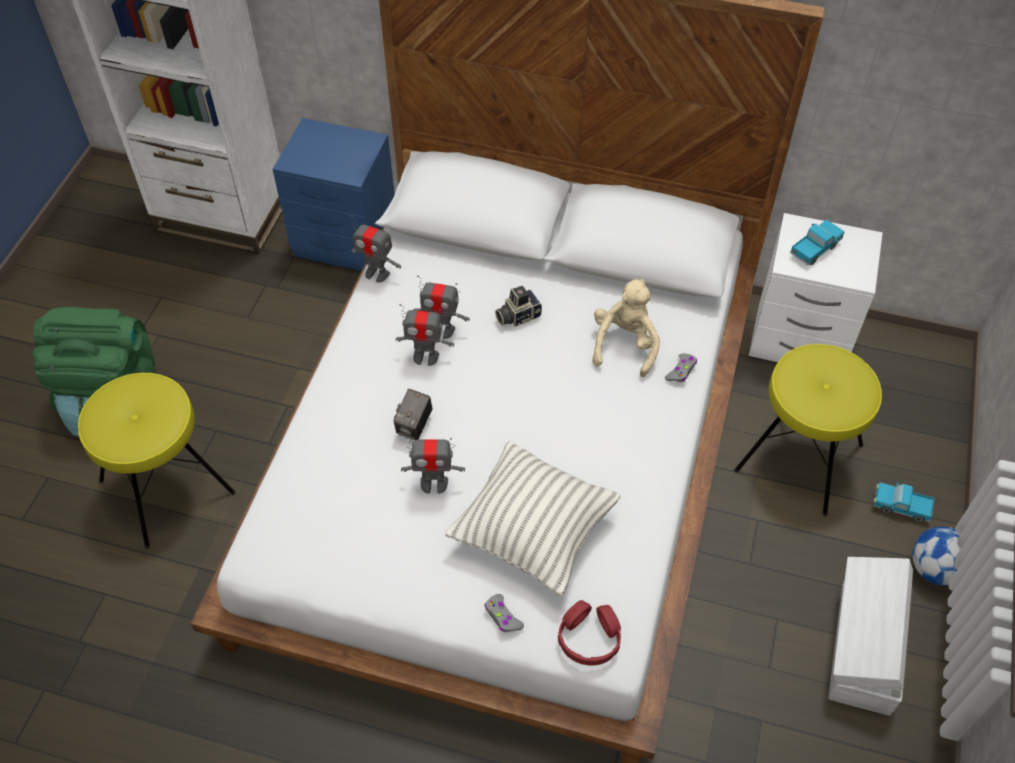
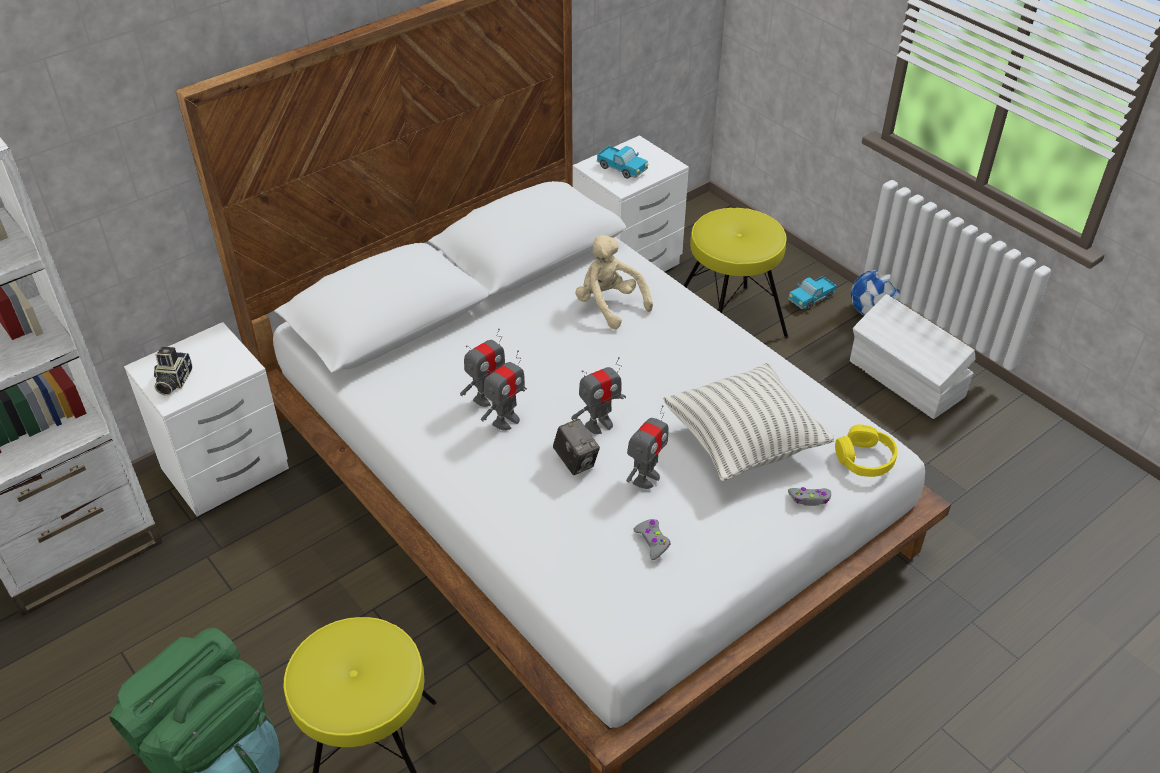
camera: 55 degrees left, 10 degrees down
(347, 242) = (228, 469): blue nightstand -> white nightstand
(377, 273) = (376, 409): toy robot -> toy robot (599, 424)
(517, 316) = (518, 347): camera -> camera (173, 381)
(589, 638) = (864, 459): red headphones -> yellow headphones
(681, 371) = (663, 290): grey game controller -> grey game controller (652, 541)
(815, 249) = (622, 169): toy truck -> toy truck turned 135 degrees clockwise

